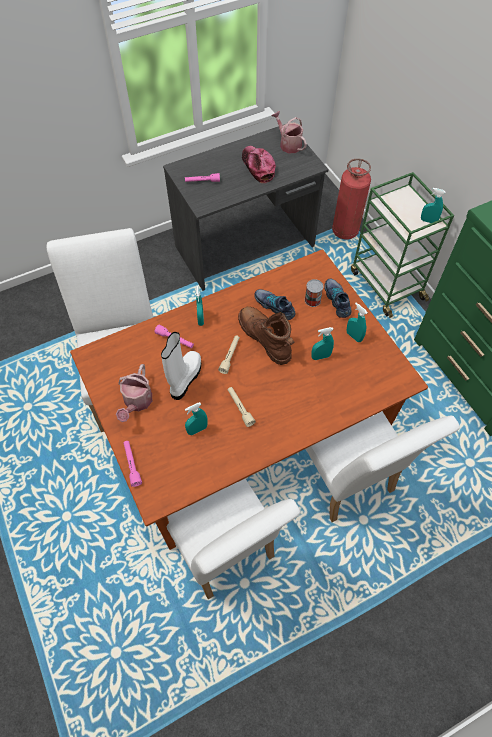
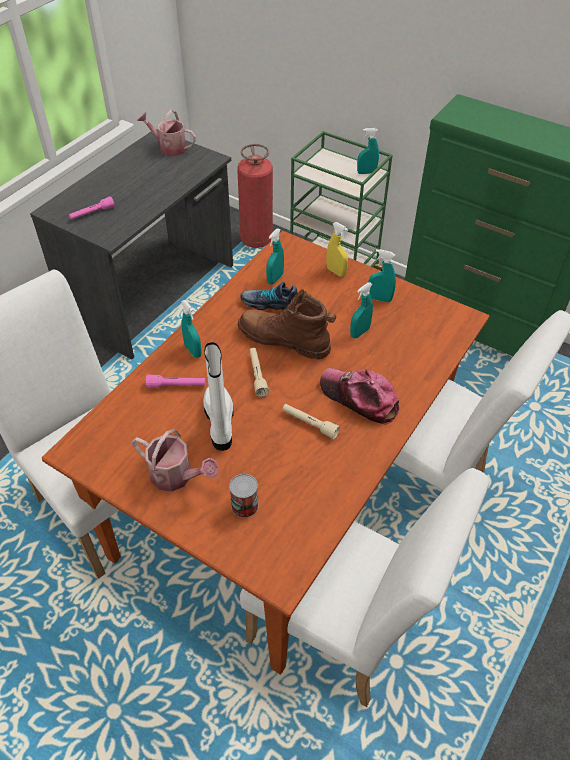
camera: 30 degrees left, 10 degrees down
(132, 464) = (221, 551): pink flashlight -> none
(137, 402) = (176, 476): watering can -> watering can turned 45 degrees counterclockwise
(197, 429) = (275, 471): turquoise spray bottle -> turquoise spray bottle (275, 278)
(258, 167) = (149, 179): cap -> cap (359, 398)
(312, 300) = (309, 281): can -> can (244, 506)
(337, 300) = (336, 272): shoe -> yellow spray bottle

